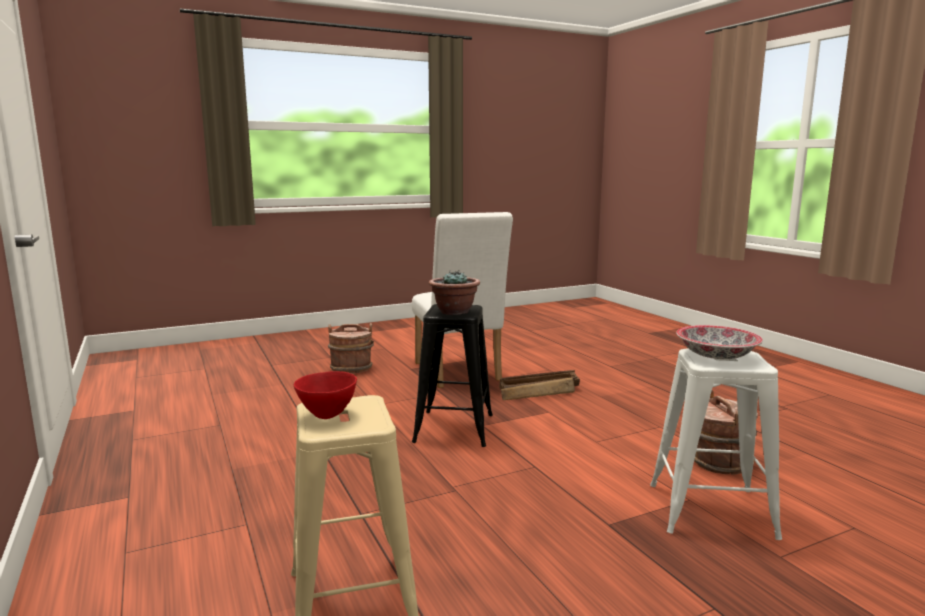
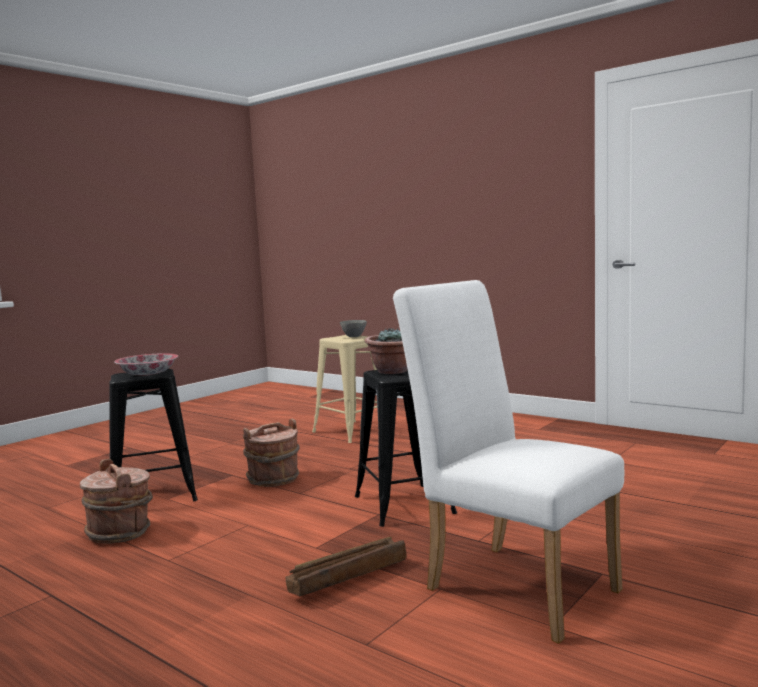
camera: 155 degrees right, 5 degrees down
(327, 414) = (354, 337): red bowl -> grey bowl
(351, 368) = (680, 548): brown bucket -> brown bucket (273, 479)
(710, 510) = (154, 495): white stool -> black stool

